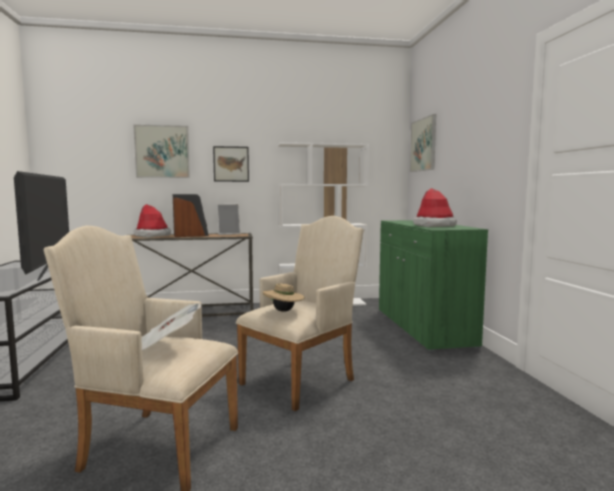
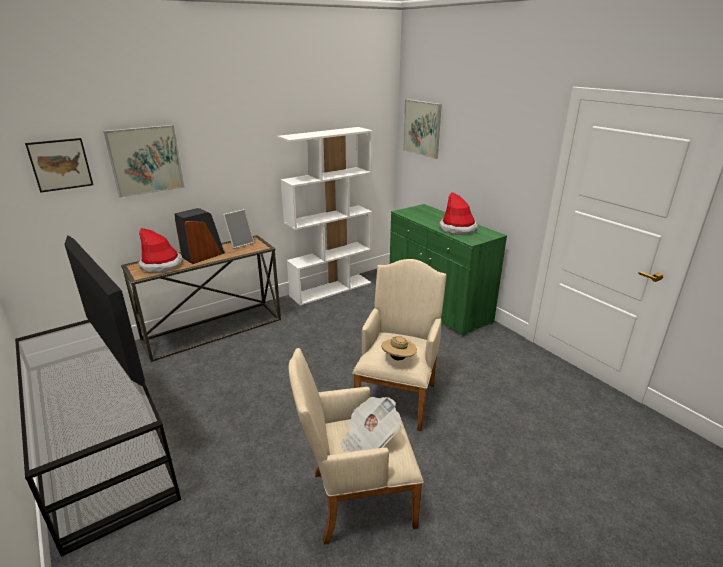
camera: 25 degrees left, 20 degrees up
(231, 164) = (228, 163): picture -> picture (60, 164)

